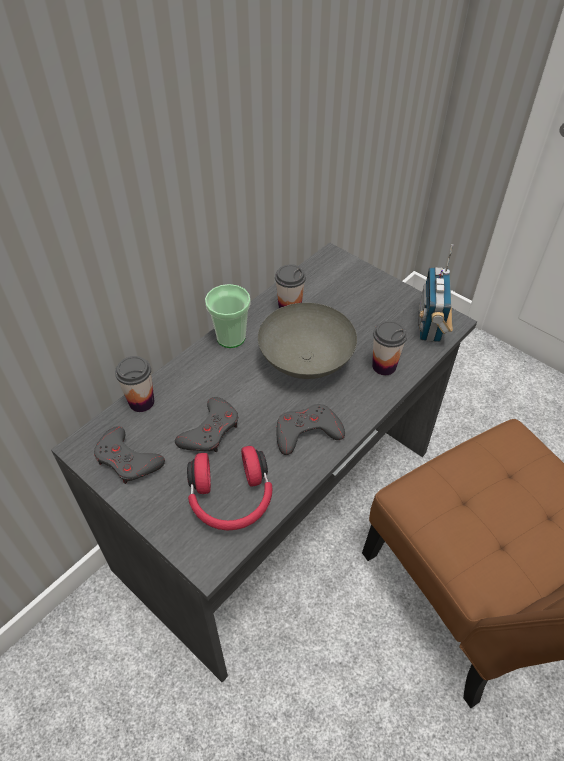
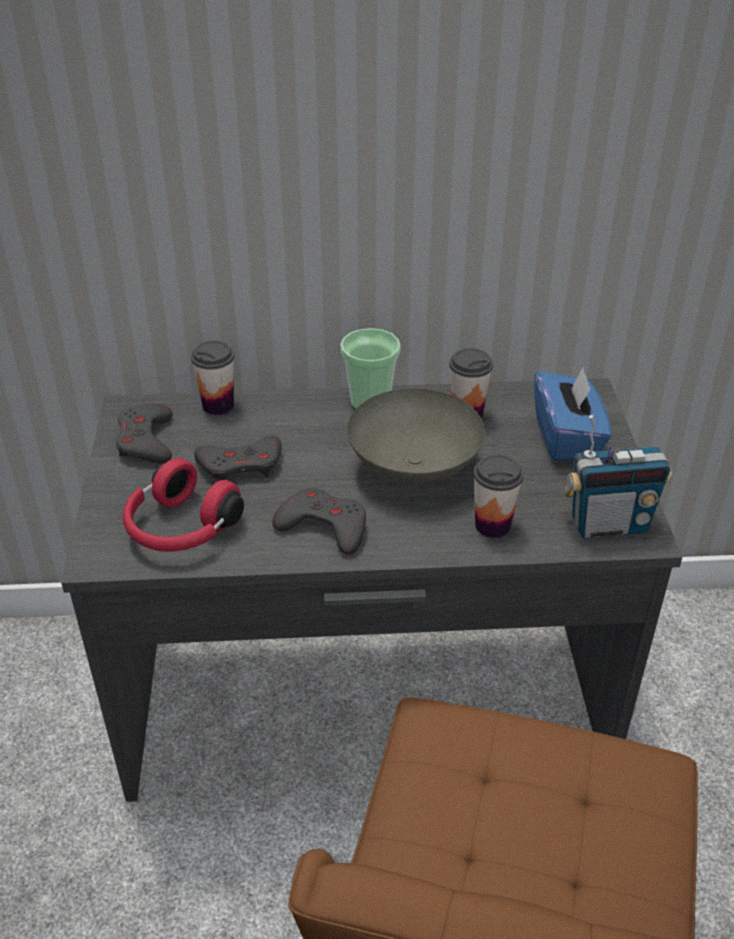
camera: 45 degrees right, 10 degrees down
(354, 290) = (567, 438): none -> blue tissue box
(430, 327) = (608, 525): radio -> radio turned 150 degrees counterclockwise

